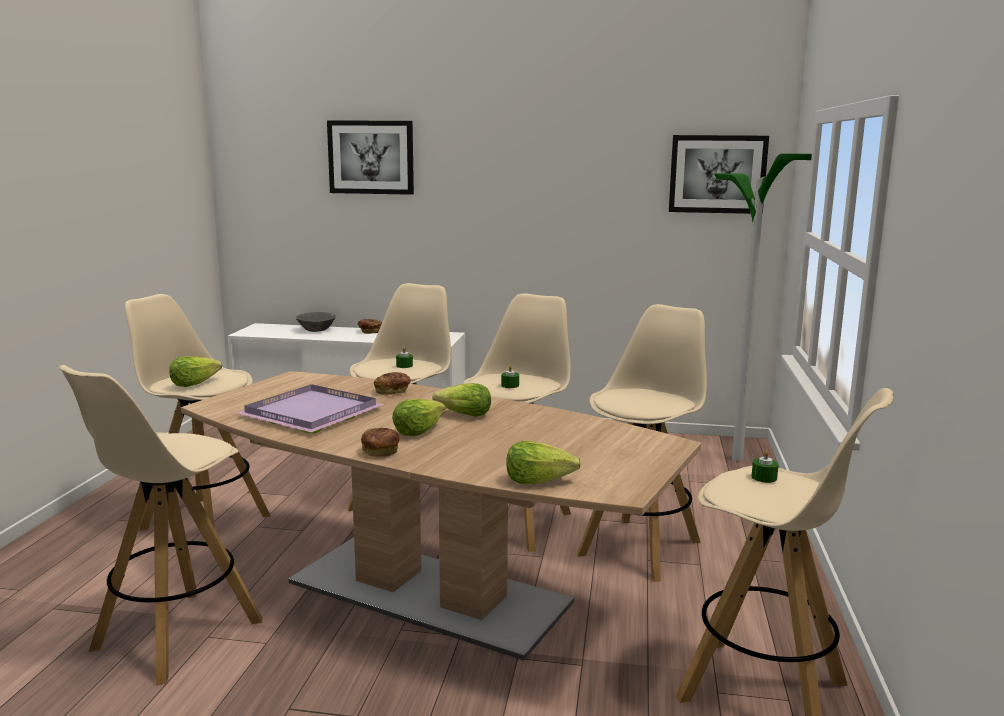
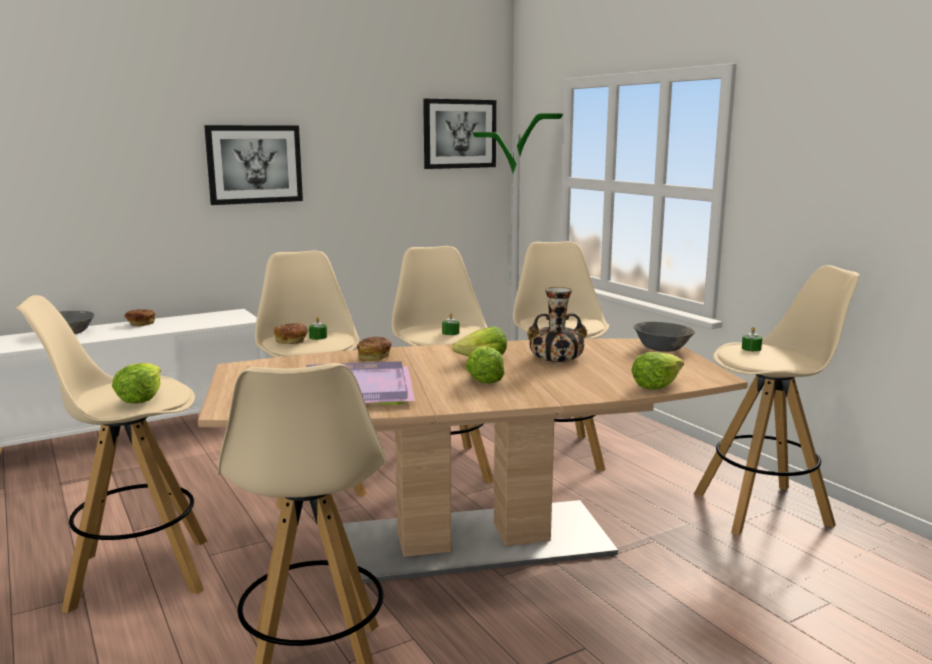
camera: 40 degrees left, 0 degrees up
(371, 157) = (116, 120): picture -> picture (254, 164)
(380, 452) = (503, 400): bread -> bread (292, 342)
(528, 431) = (557, 358): none -> vase
(655, 450) = (661, 349): none -> grey bowl

